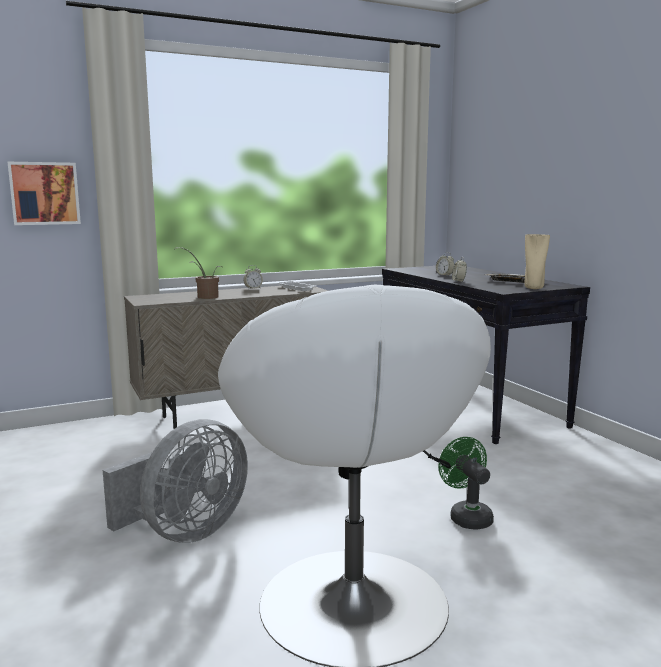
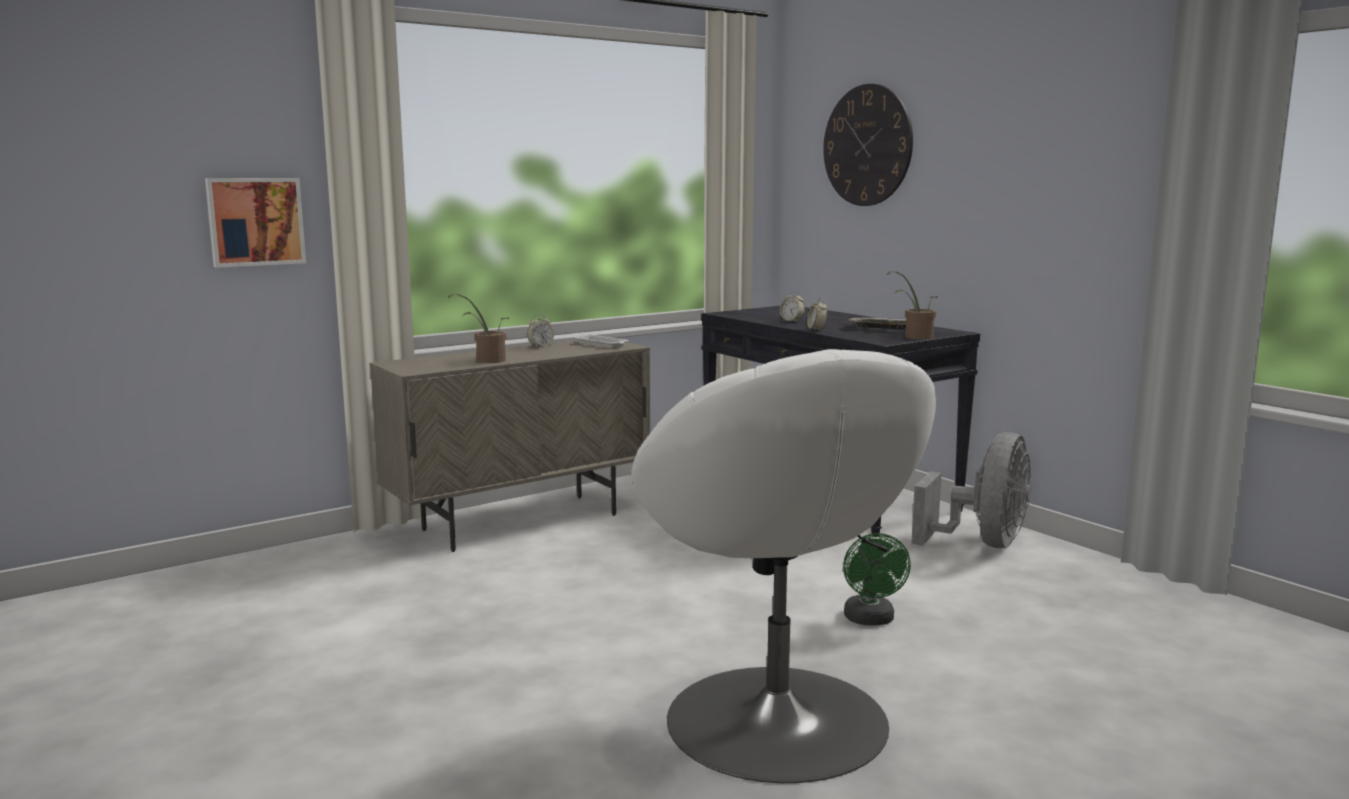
camera: 10 degrees left, 0 degrees up
(185, 532) = (535, 665): grey fan -> grey fan (983, 543)
(467, 516) = (871, 620): green fan -> green fan turned 150 degrees counterclockwise
(510, 142) = (867, 145): none -> wall clock
(533, 288) = (914, 337): beige vase -> potted plant

